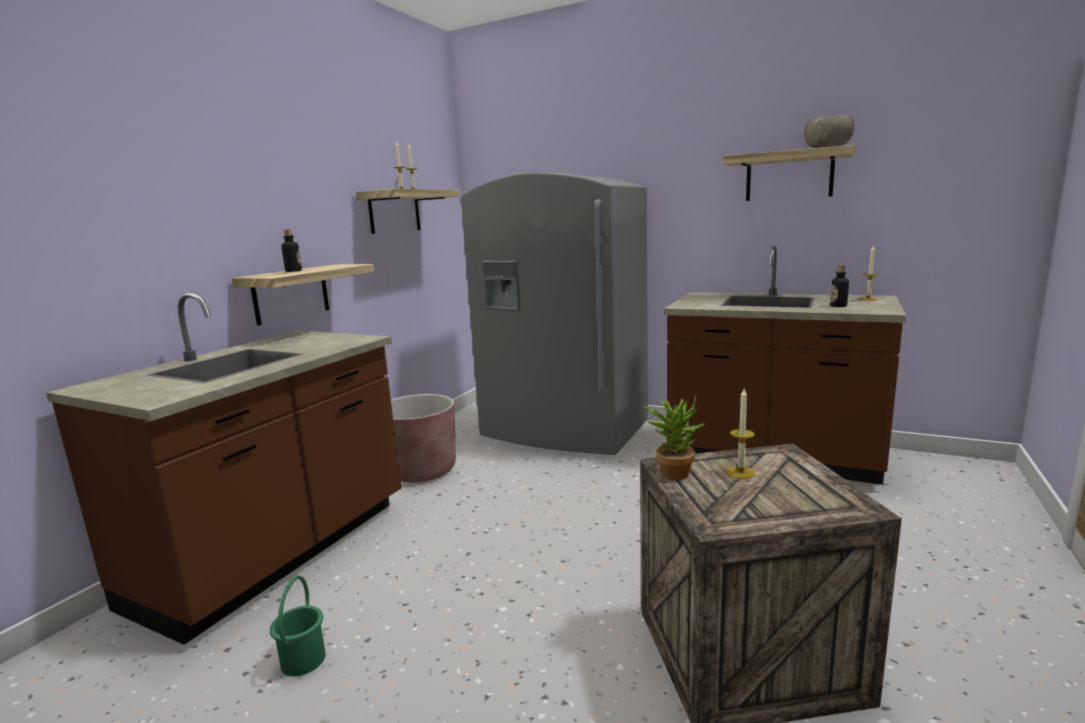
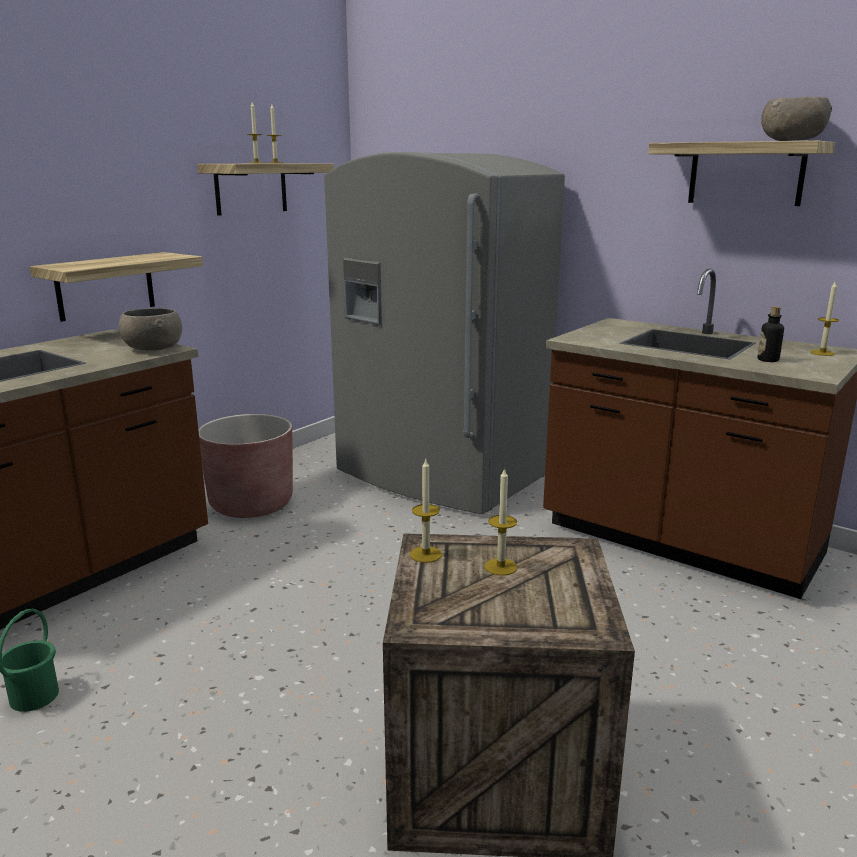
camera: 10 degrees right, 5 degrees up
(293, 271) = (103, 261): bottle -> none
(352, 339) = (153, 349): none -> grey bowl
(673, 471) = (425, 554): potted plant -> candle

